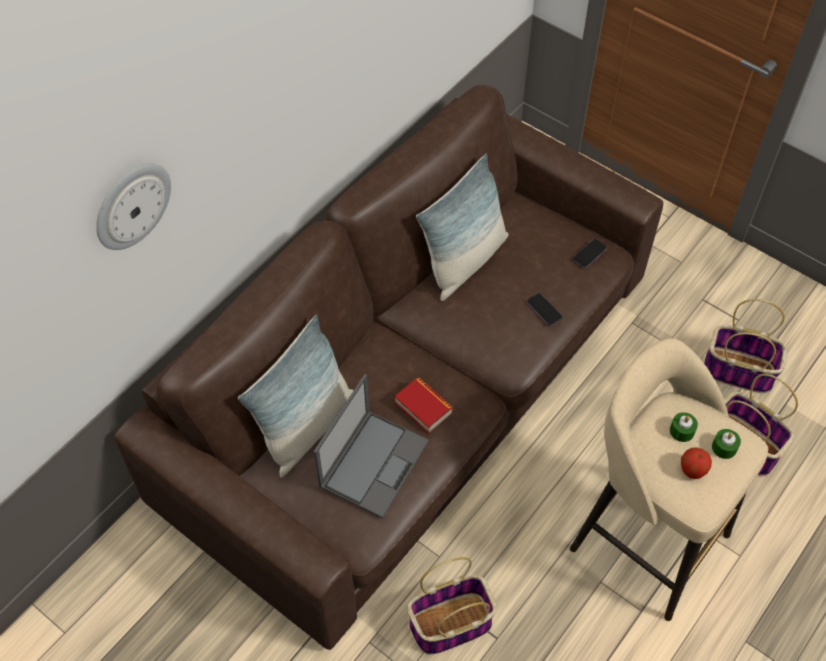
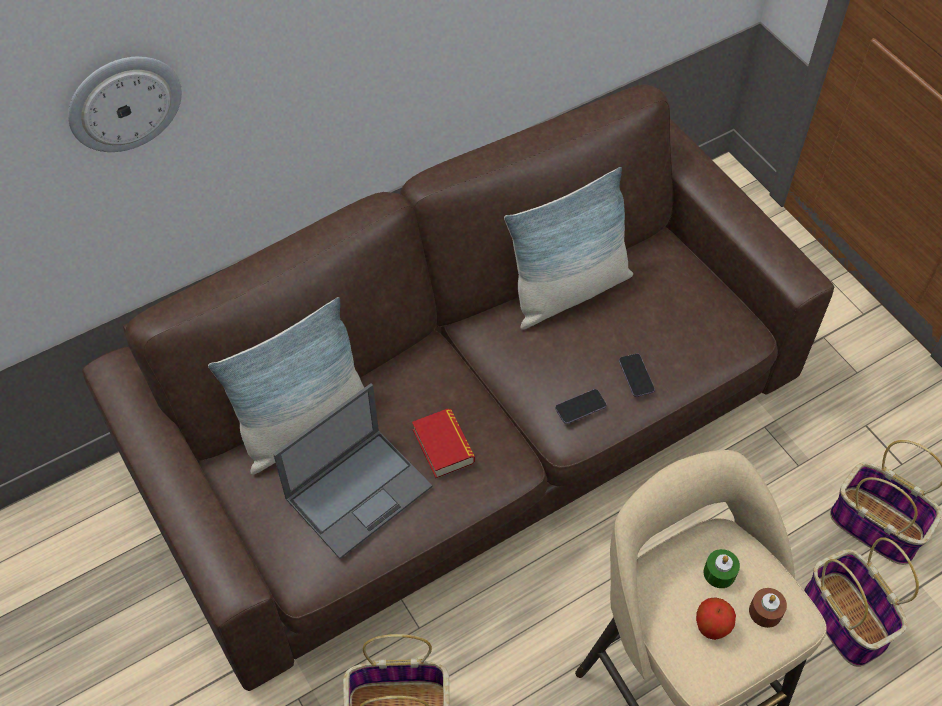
camera: 20 degrees right, 0 degrees up
(589, 254) = (721, 325): phone -> phone (580, 407)
(724, 447) = (765, 611): green candle -> brown candle

